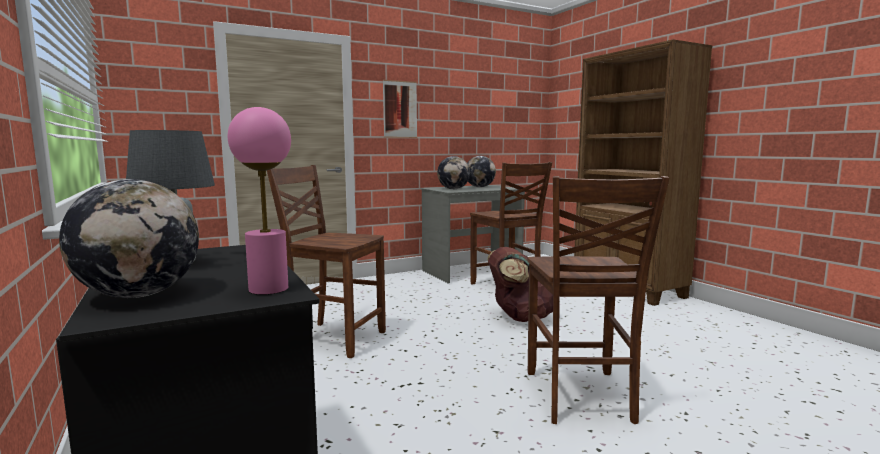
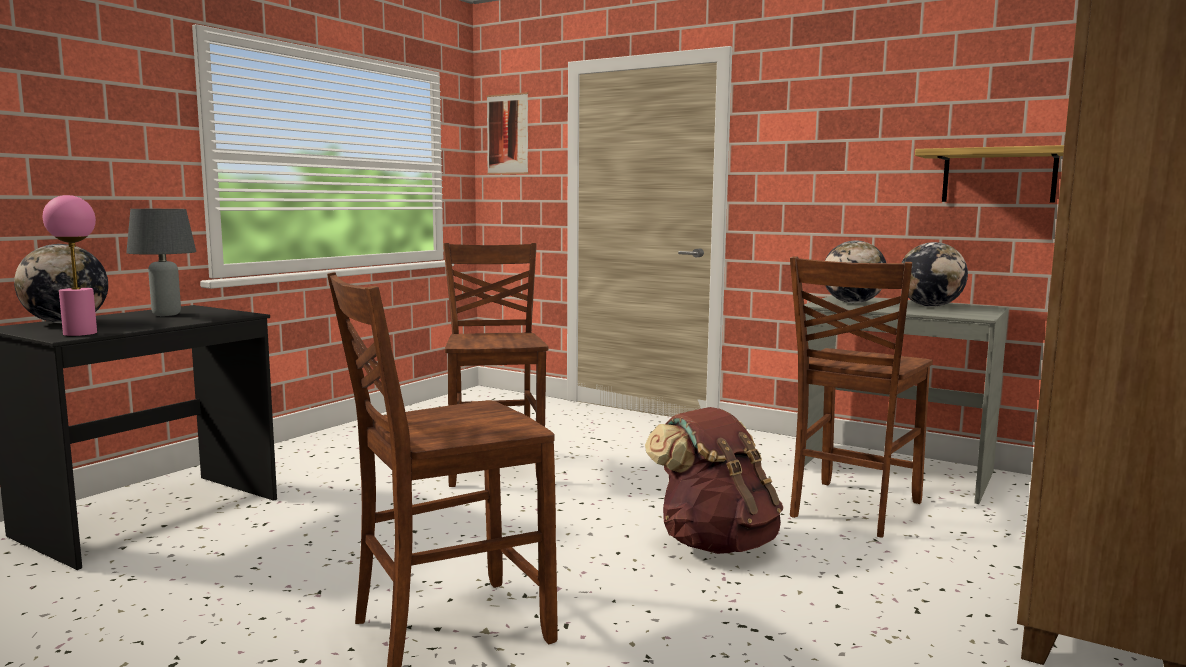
camera: 60 degrees right, 0 degrees up
(400, 109) = (807, 155): picture -> picture (507, 134)
(484, 124) = (998, 176): none -> shelf

